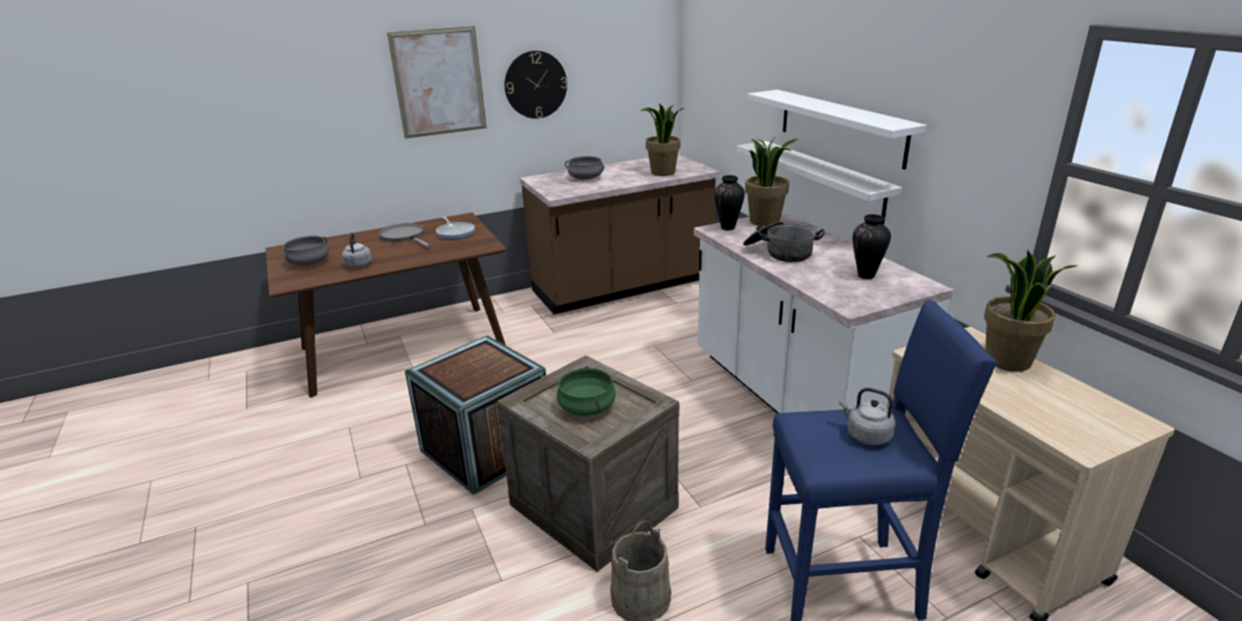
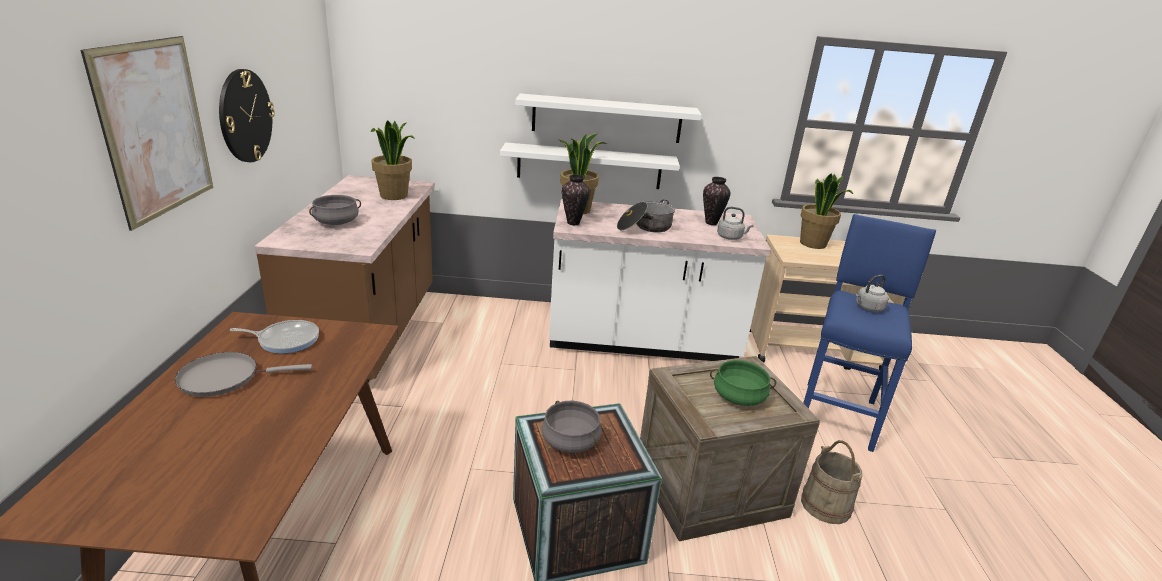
camera: 65 degrees left, 0 degrees up
(309, 263) = (175, 489): grey cooking pot -> grey cooking pot (571, 441)
(358, 266) = (276, 440): grey kettle -> grey kettle (731, 237)

